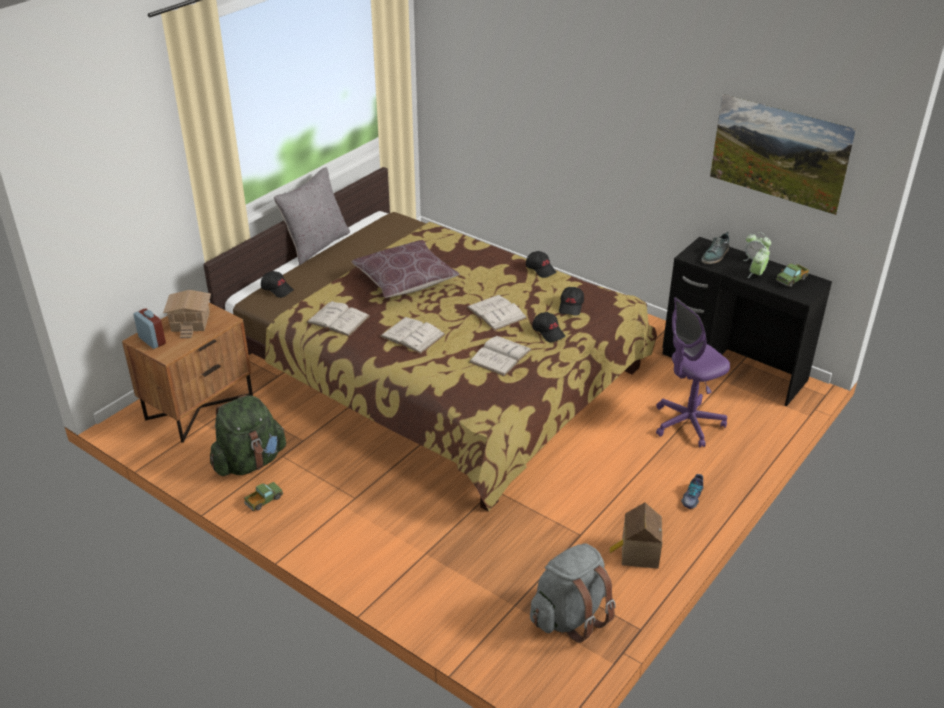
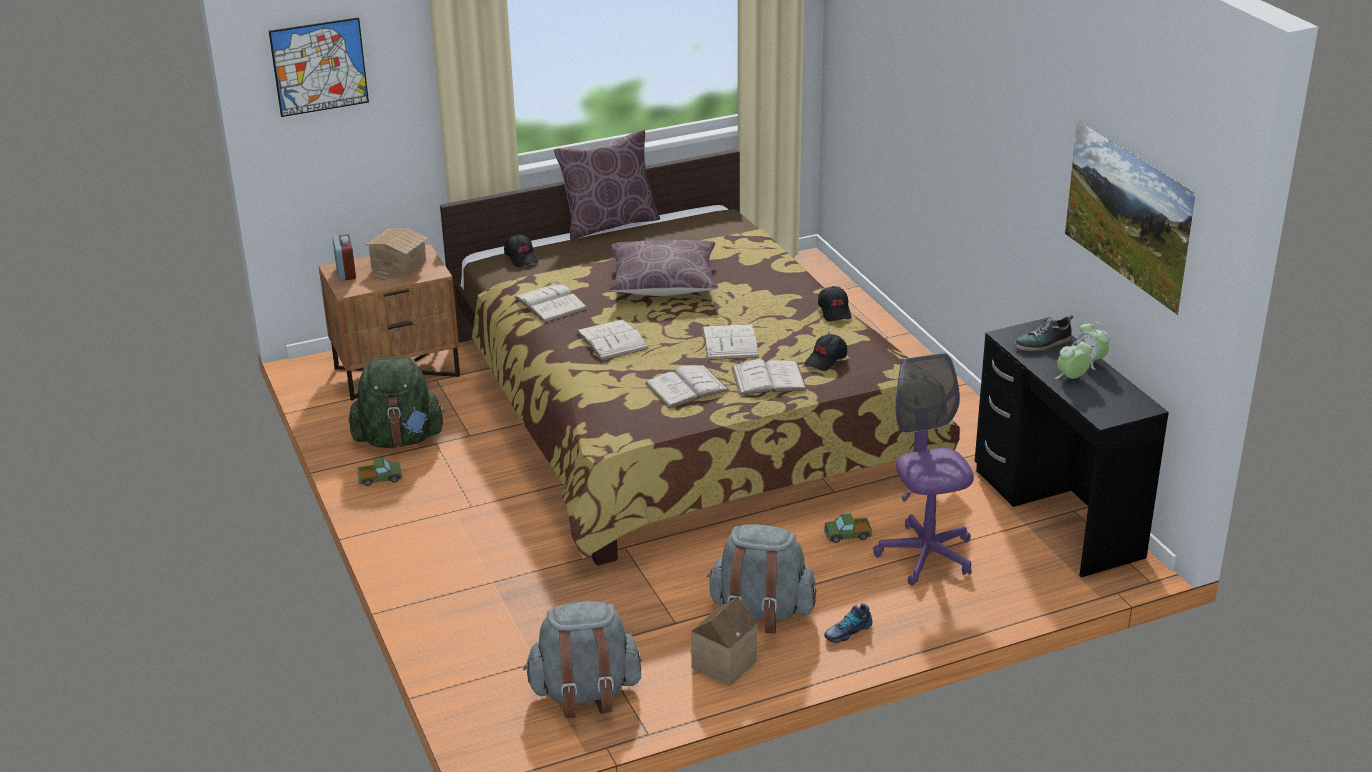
camera: 30 degrees right, 5 degrees down
(92, 171) = (319, 66): none -> picture
(316, 245) = (609, 224): grey pillow -> brown pillow
(548, 332) = (768, 379): black cap -> white book
(627, 505) = (761, 613): none -> grey backpack
(687, 424) = (926, 555): purple office chair -> purple office chair turned 75 degrees clockwise
(791, 280) = (1112, 396): toy truck -> toy truck (847, 536)

